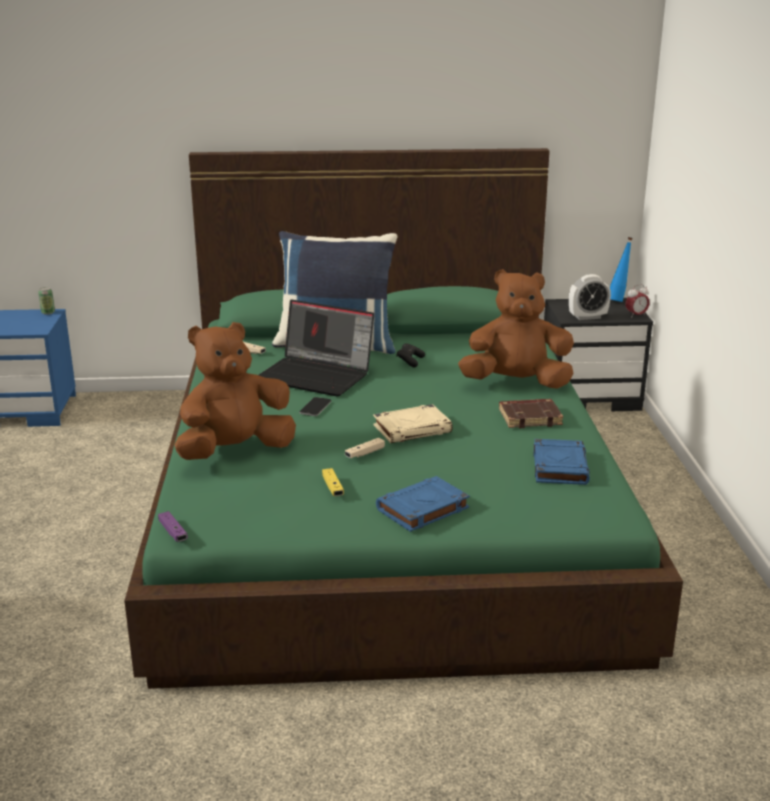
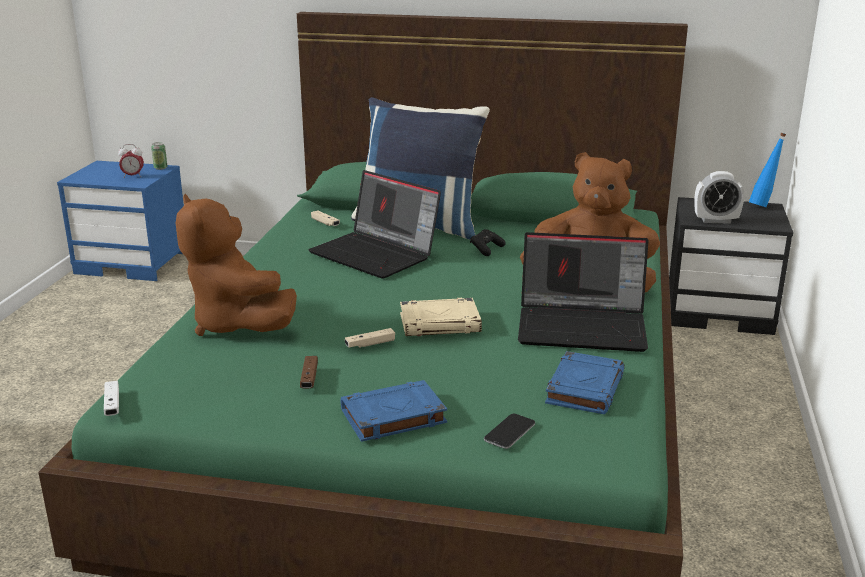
camera: 15 degrees right, 0 degrees up
(173, 532) = (112, 404): purple game controller -> white game controller
(235, 451) = (237, 325): brown plush toy -> brown plush toy turned 105 degrees counterclockwise
(315, 407) = (351, 288): phone -> phone (509, 432)
(332, 487) = (309, 378): yellow game controller -> brown game controller
(530, 417) = (583, 326): brown book -> laptop
(636, 316) = (775, 224): alarm clock -> alarm clock (133, 176)

